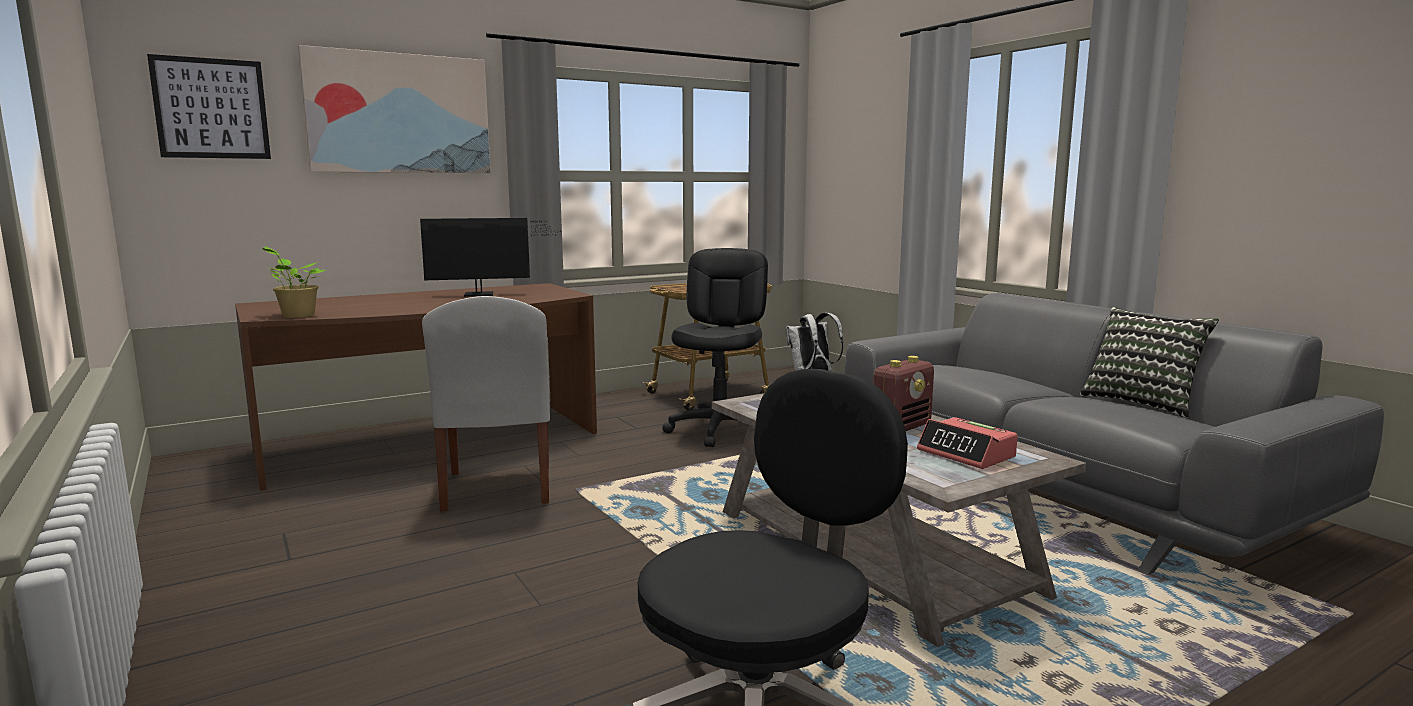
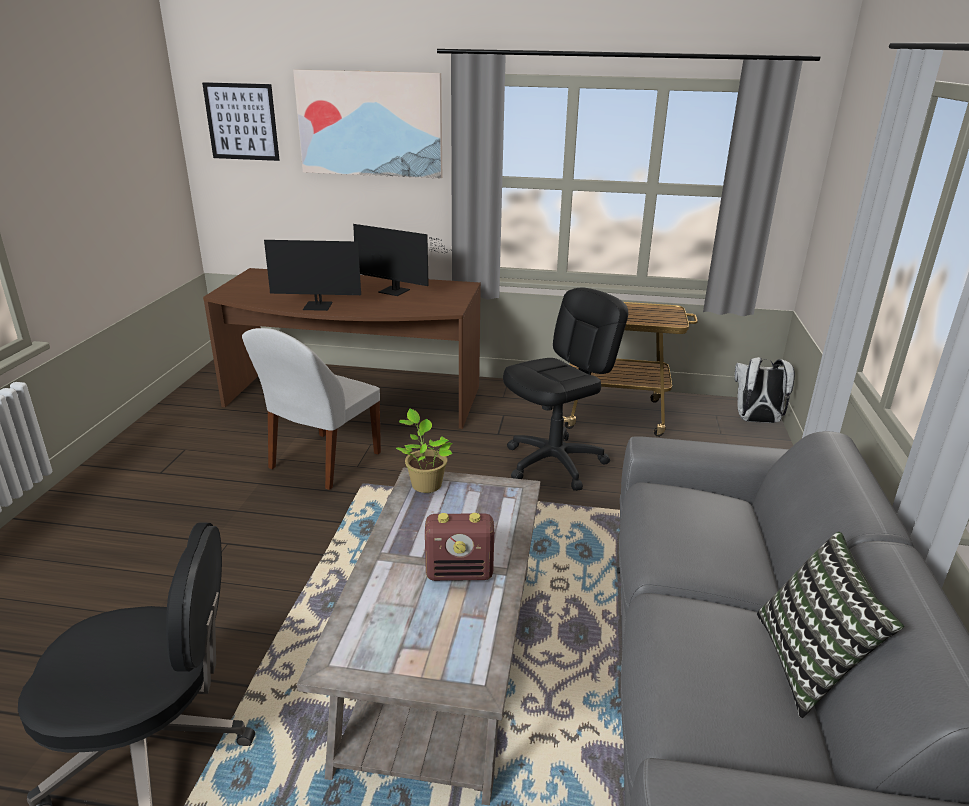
camera: 40 degrees right, 15 degrees up
(296, 315) = (240, 296): potted plant -> potted plant (425, 484)
(430, 308) = (322, 306): none -> monitor
(966, 454) = (432, 637): alarm clock -> none

